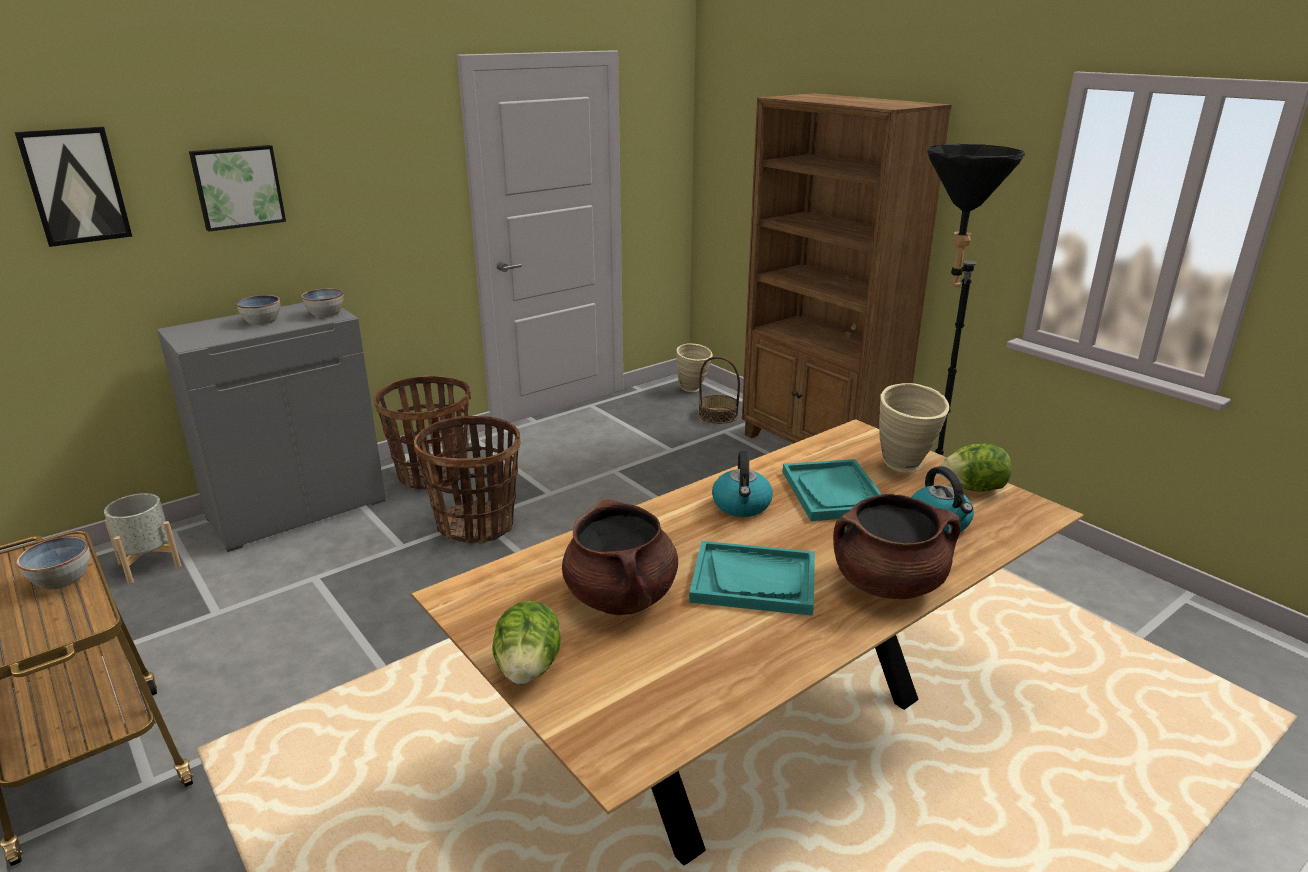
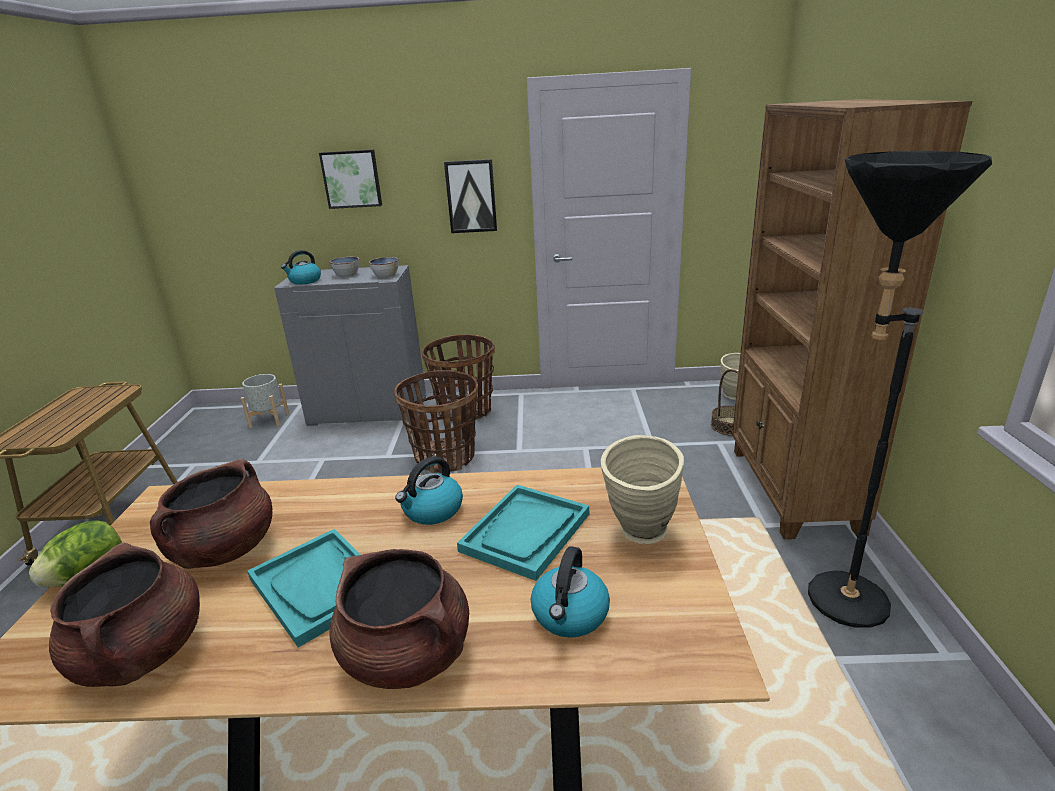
camera: 40 degrees right, 0 degrees up
(61, 579) = (89, 409): bowl -> none
(75, 186) = (254, 173): picture -> picture (471, 196)
(212, 338) = (305, 281): none -> kettle
(704, 676) = (143, 653): none -> brown cooking pot
(974, 488) = (677, 593): lettuce -> none

